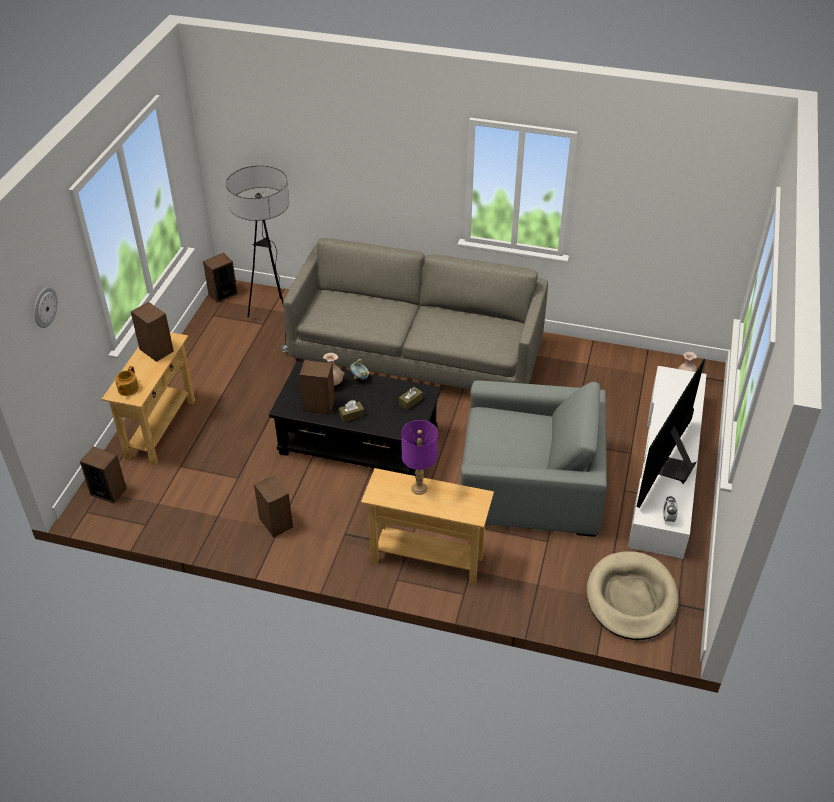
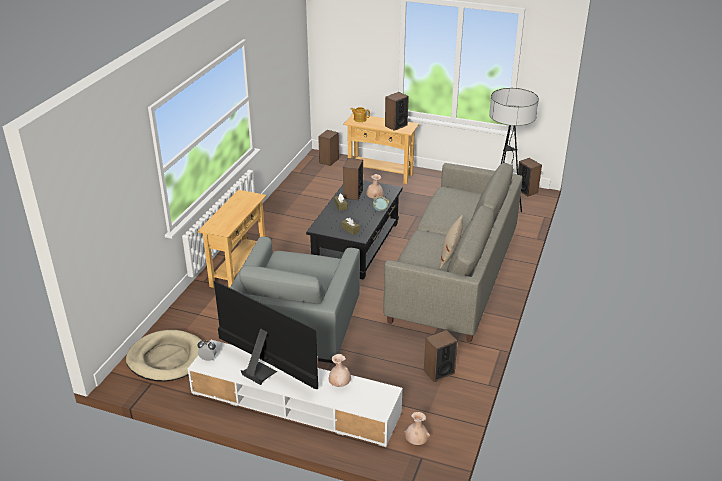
camera: 95 degrees right, 10 degrees down
(44, 307) = (350, 36): wall clock -> none
(275, 523) = (288, 213): speaker -> speaker (438, 372)
(419, 488) = (241, 209): purple table lamp -> none
(458, 315) = (450, 252): none -> beige pillow
(669, 408) = (339, 384): none -> beige vase

